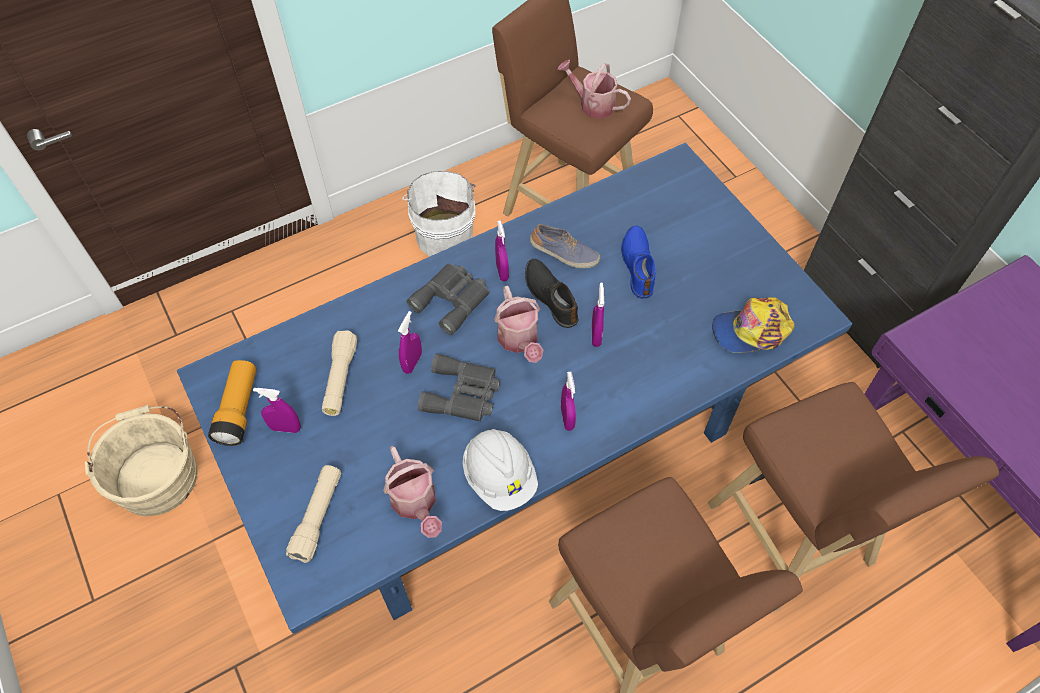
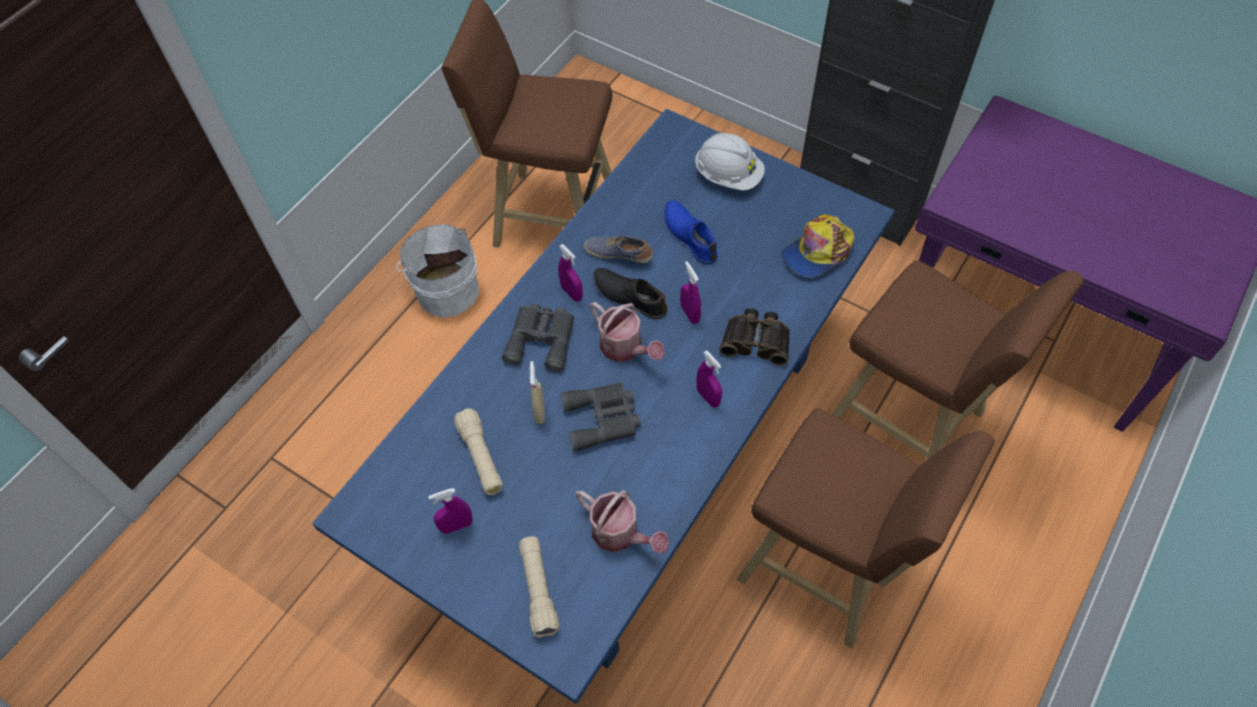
camera: 25 degrees left, 0 degrees up
(156, 473) = (288, 652): beige bucket -> none
(239, 409) = (400, 530): flashlight -> none
(412, 362) = (539, 412): purple spray bottle -> beige spray bottle
(500, 476) = (680, 475): white hard hat -> white hard hat (728, 175)
(564, 254) = (619, 254): shoe -> shoe turned 150 degrees counterclockwise
(592, 104) = (557, 106): watering can -> none
(643, 387) = (757, 340): none -> binoculars

